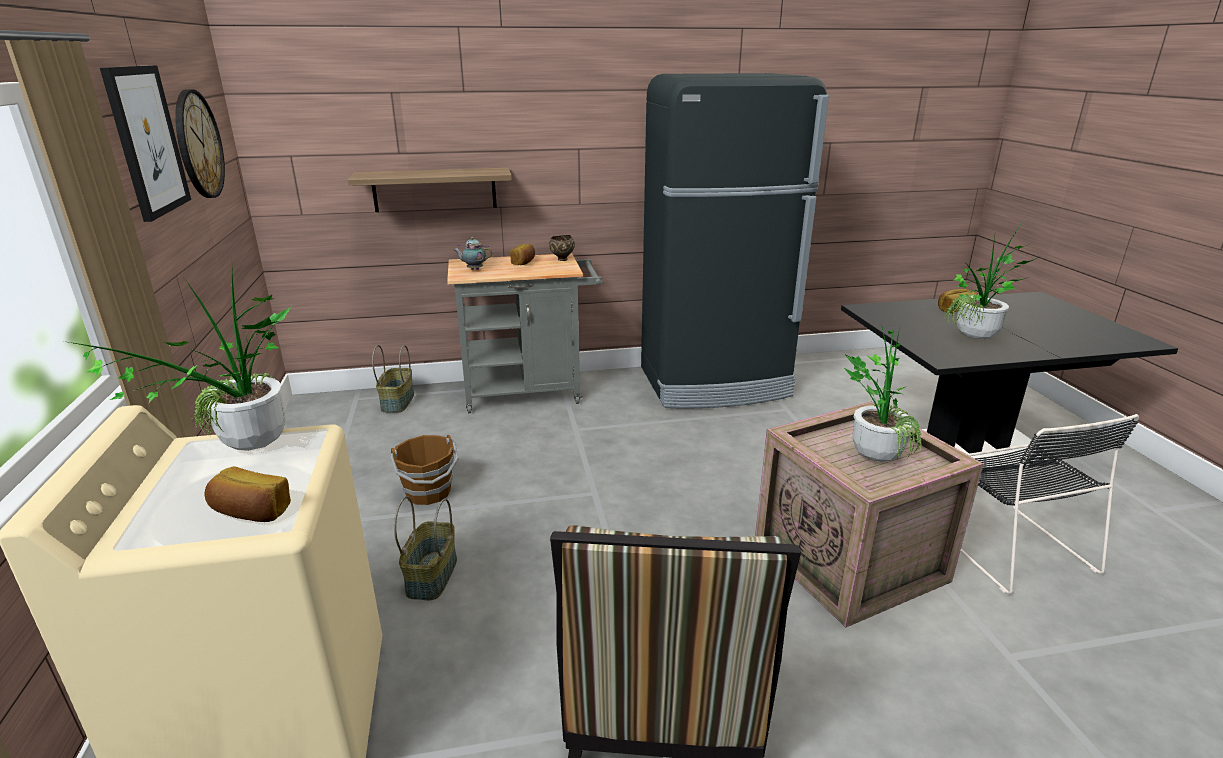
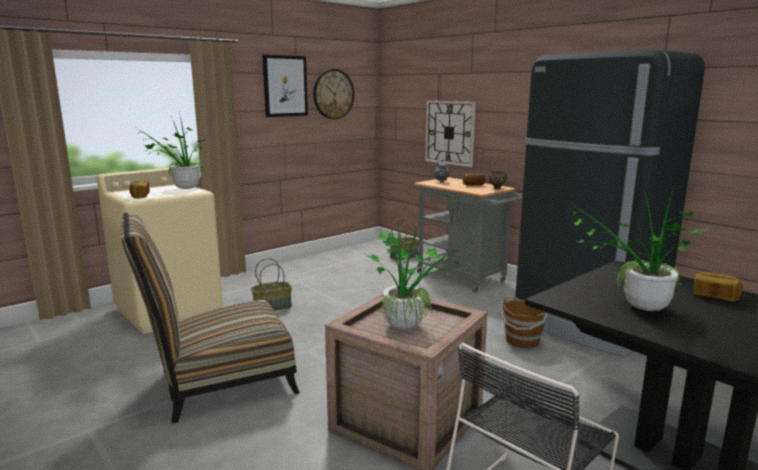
camera: 60 degrees right, 10 degrees down
(429, 492) = (334, 287): brown bucket -> brown bucket (522, 341)
(434, 189) = (449, 132): shelf -> wall clock

